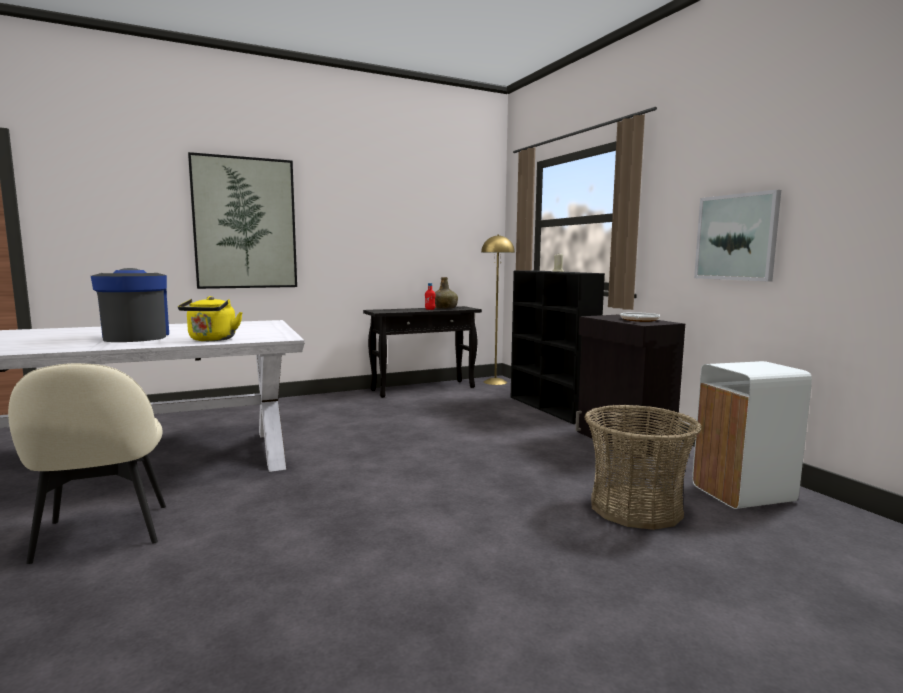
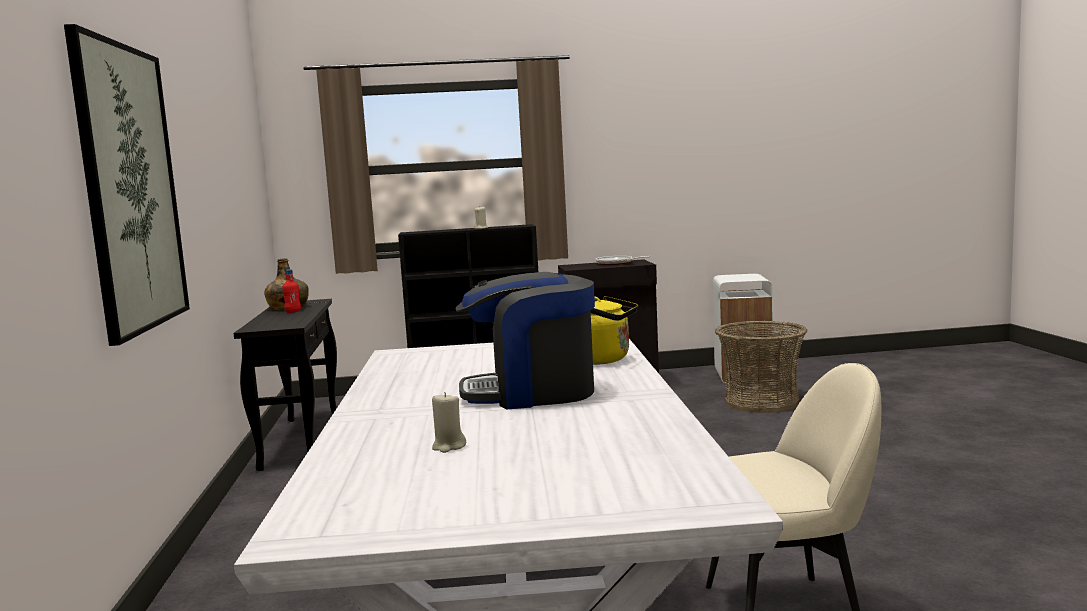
camera: 70 degrees left, 0 degrees up
(45, 335) = (448, 447): none -> beige candle
(495, 382) = (325, 405): yellow floor lamp -> none
(736, 237) = (657, 180): picture -> none

